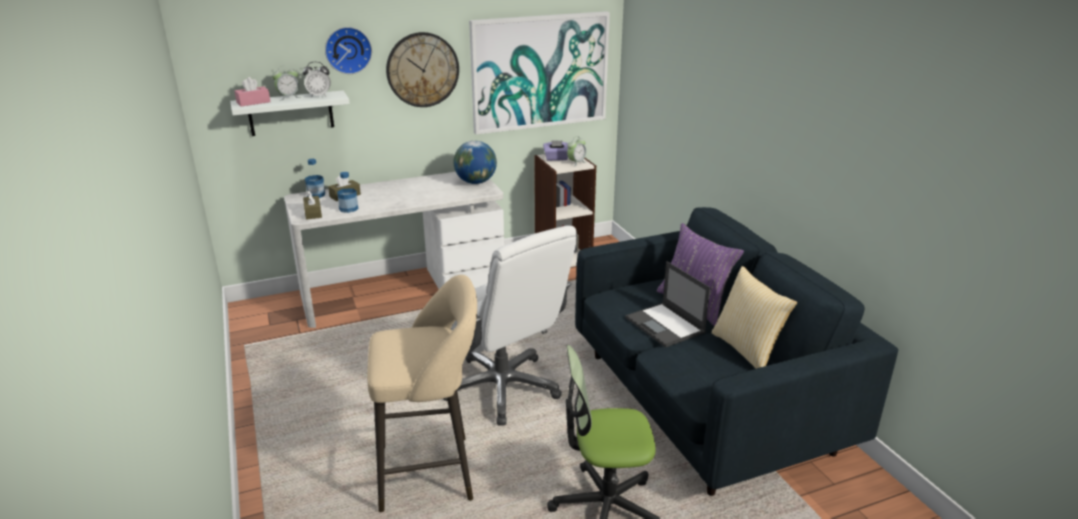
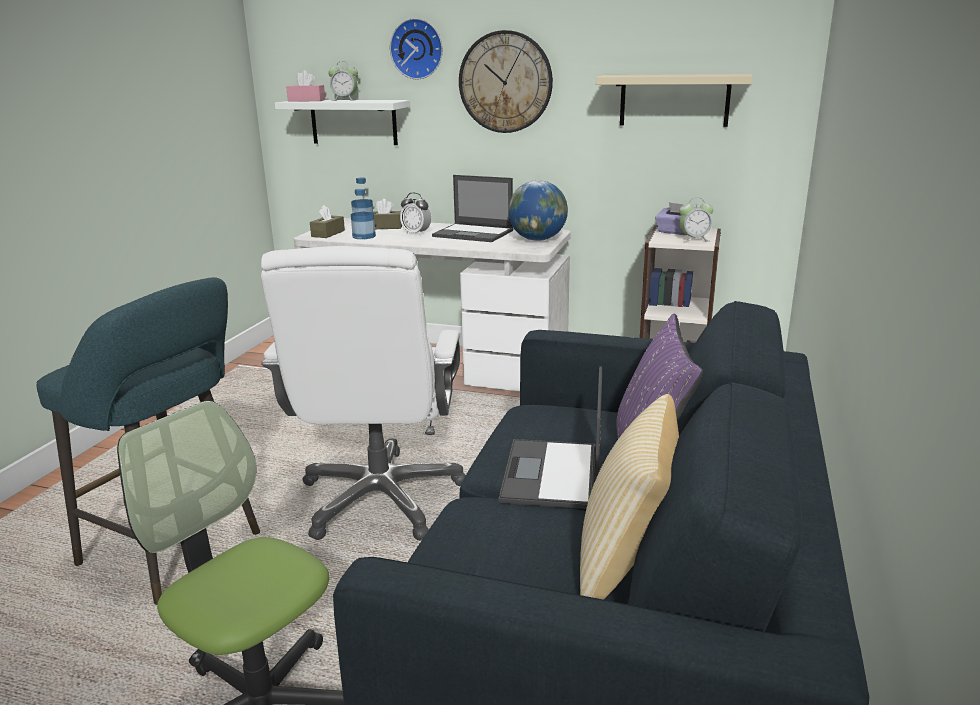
camera: 40 degrees right, 5 degrees down
(319, 96) = (373, 100): alarm clock -> alarm clock (416, 233)
(424, 187) = (474, 233): none -> laptop
(432, 472) = (177, 551): beige stool -> turquoise stool
(540, 72) = (674, 100): picture -> beige shelf

